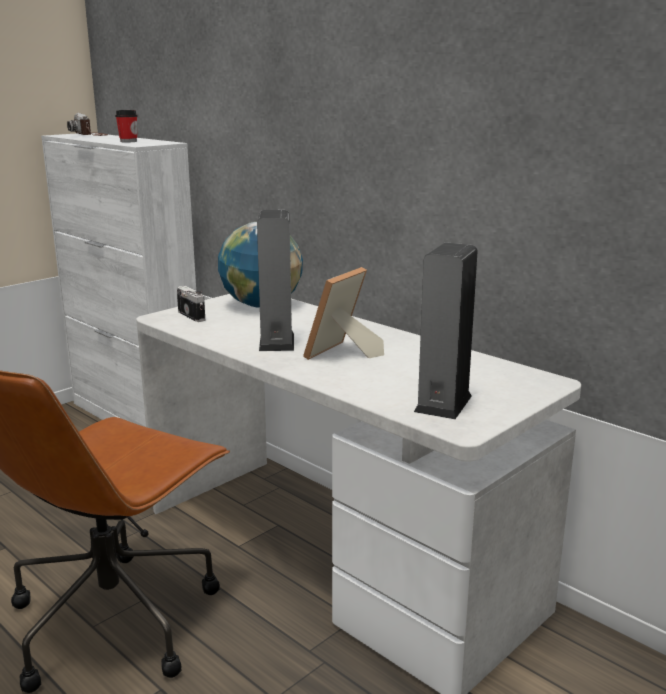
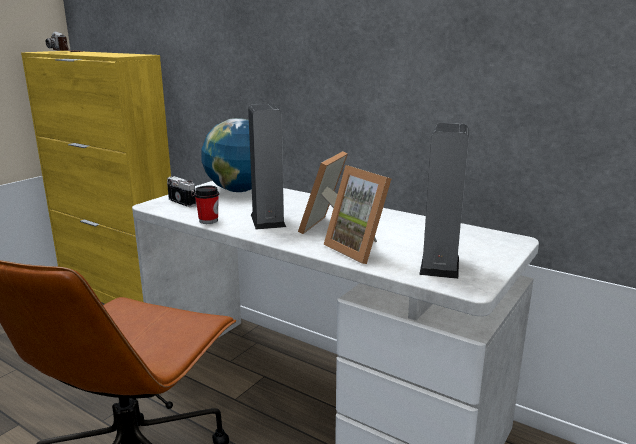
camera: 10 degrees left, 0 degrees up
(128, 141) = (106, 54): cup -> cup (208, 221)
(136, 419) = (120, 294): white cabinet -> yellow cabinet
(364, 380) = (361, 249): none -> picture frame

